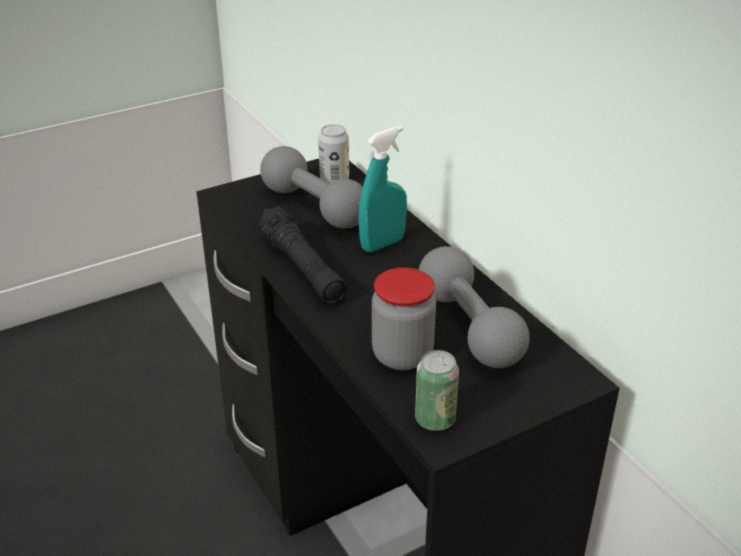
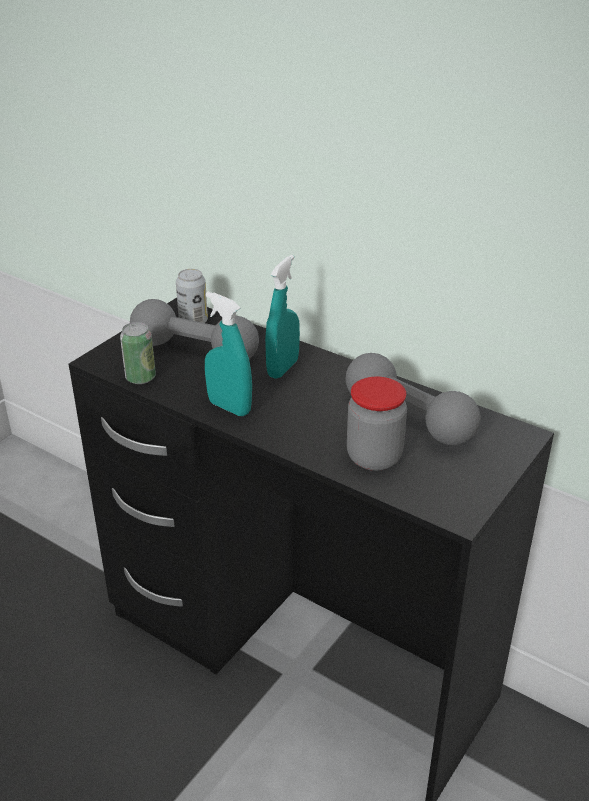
camera: 25 degrees left, 0 degrees up
(303, 268) = (229, 407): black flashlight -> turquoise spray bottle
(435, 419) = (440, 500): can -> can (140, 378)

